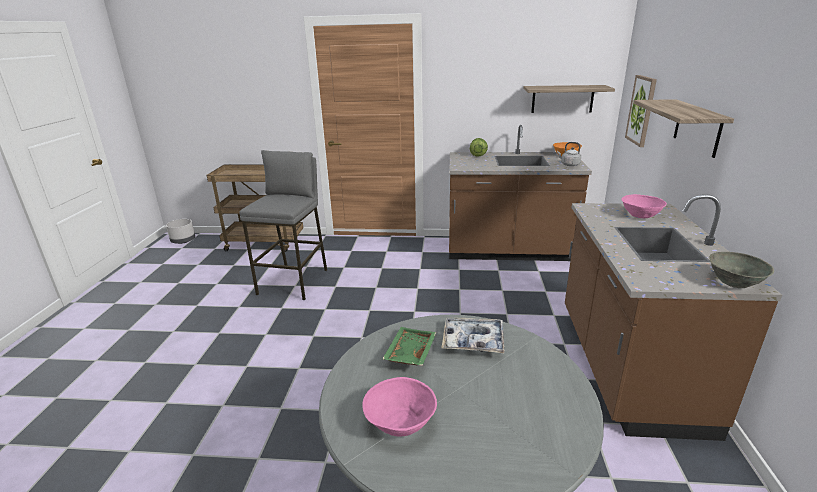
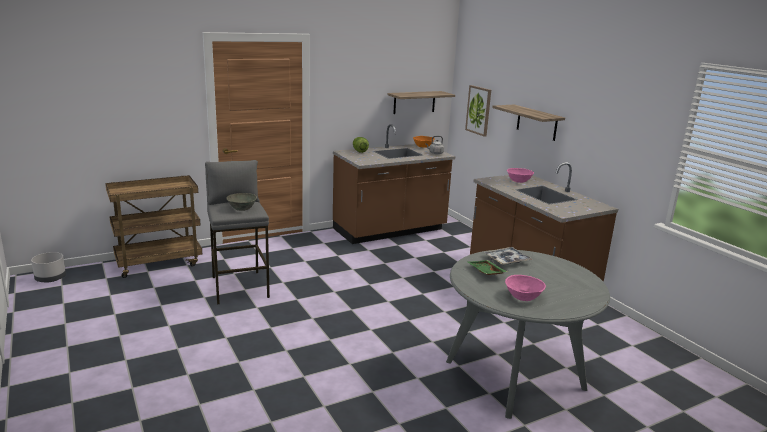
camera: 35 degrees left, 5 degrees down
(733, 281) = (596, 207): grey bowl -> grey bowl (241, 208)

